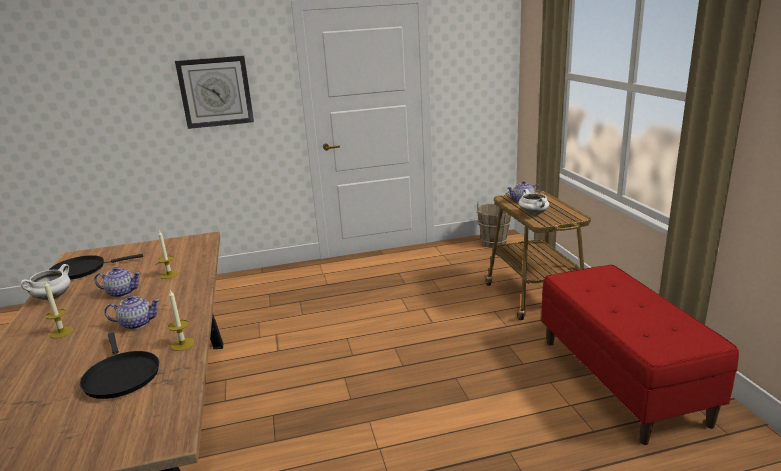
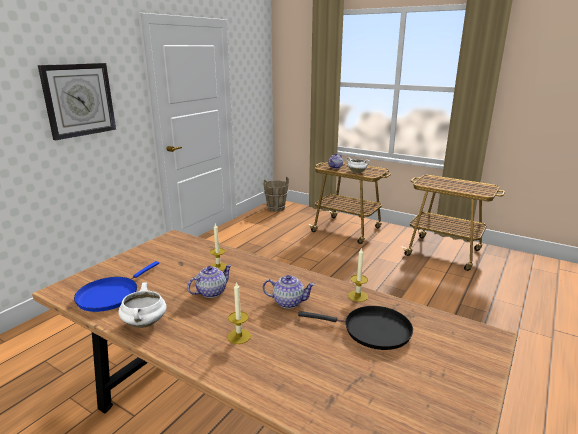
camera: 45 degrees left, 0 degrees up
(82, 270) = (111, 295): black frying pan -> blue frying pan
(136, 323) = (288, 302): teapot -> teapot turned 60 degrees clockwise
(621, 379) = (444, 253): red bench -> cart

